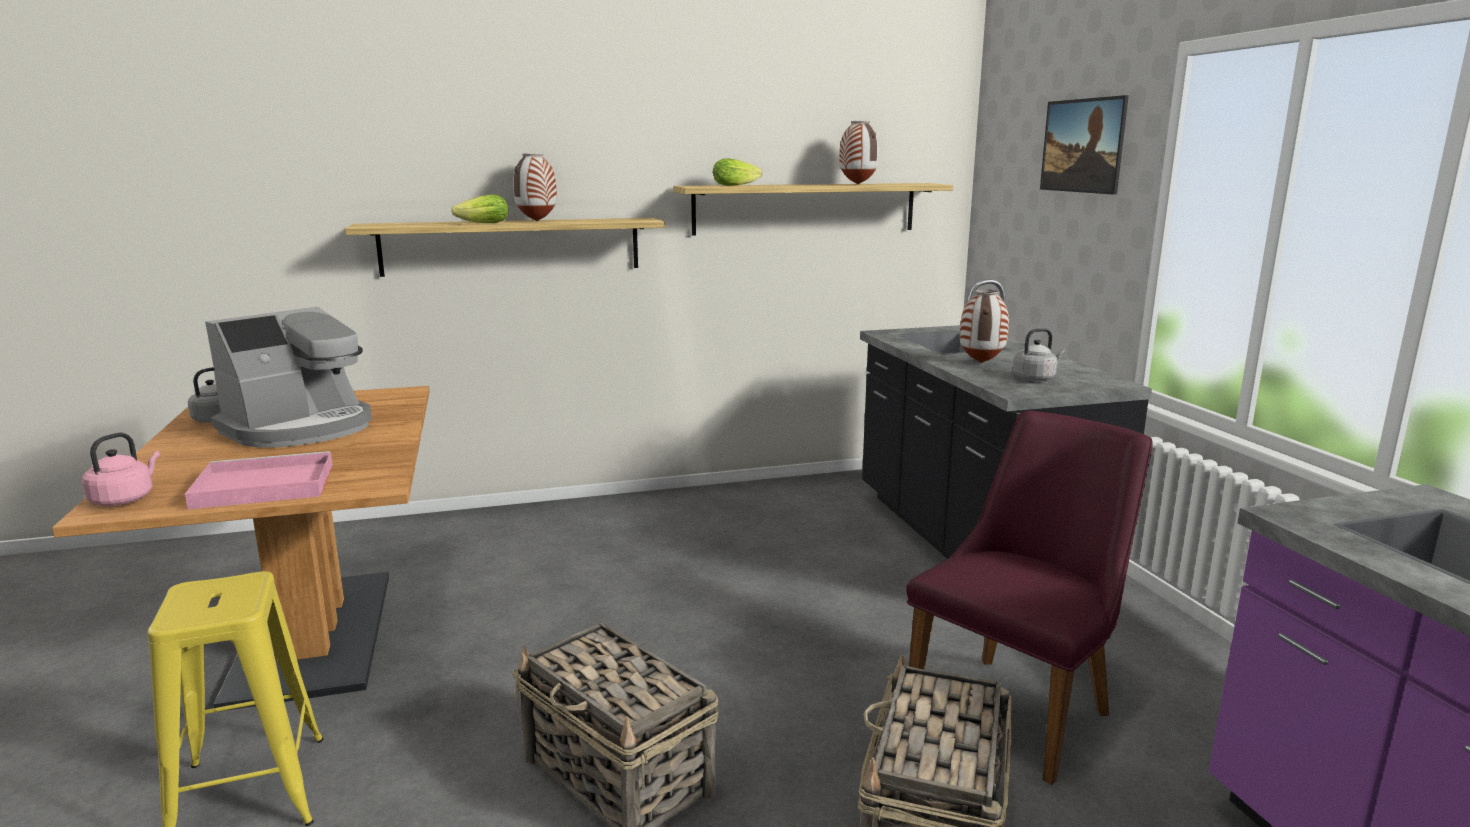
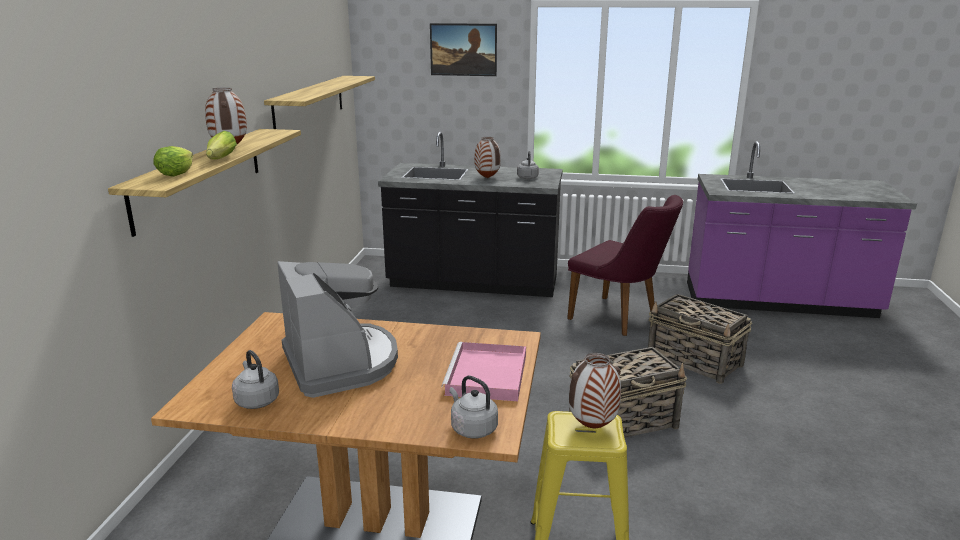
camera: 65 degrees left, 5 degrees up
(125, 499) = (472, 428): pink kettle -> grey kettle
(738, 185) = (304, 94): lettuce -> lettuce (178, 172)
(857, 184) = (340, 82): vase -> vase (592, 427)
(1021, 705) = (620, 318): purple chair -> purple chair turned 150 degrees clockwise

